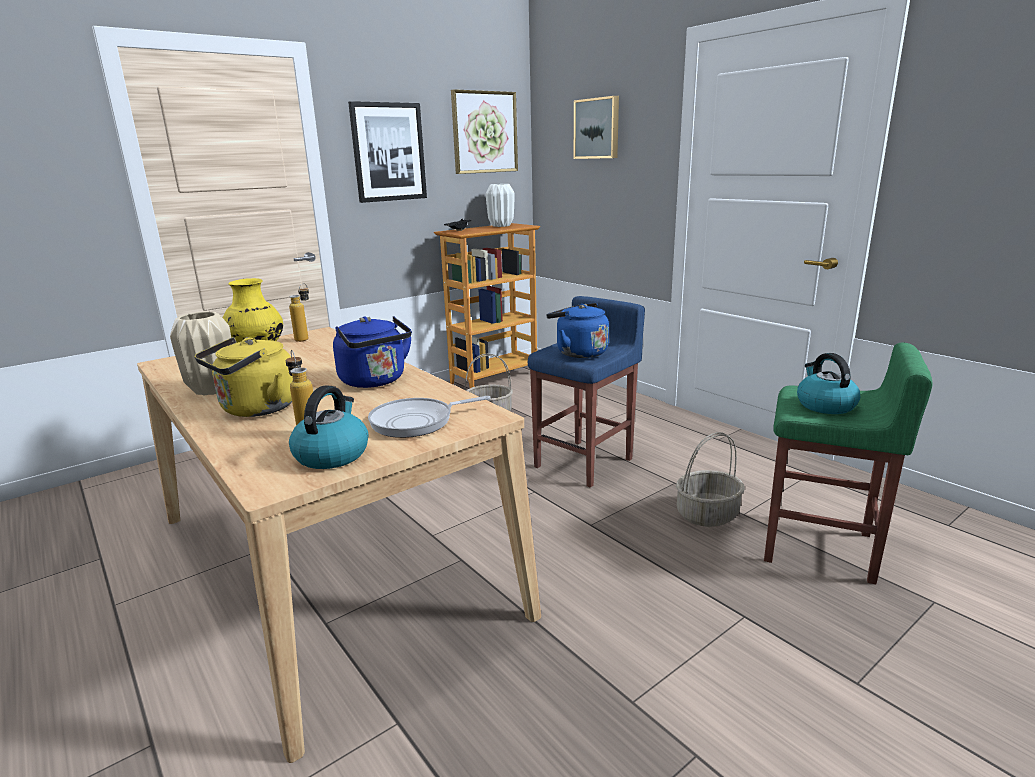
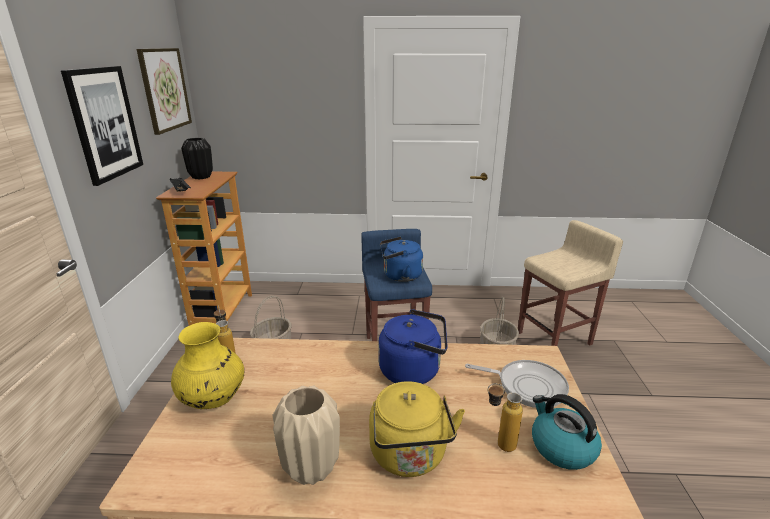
camera: 50 degrees left, 5 degrees up
(417, 422) = (527, 386): frying pan -> frying pan turned 90 degrees counterclockwise
(501, 226) = (201, 177): white vase -> black vase
(597, 128) = (277, 86): picture -> none
(820, 548) = (555, 338): green stool -> beige stool
(824, 405) = (566, 265): kettle -> none

